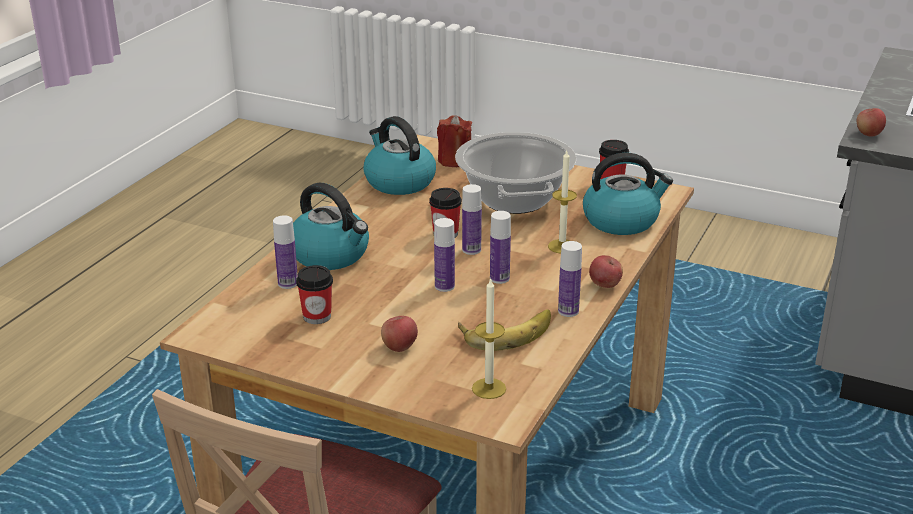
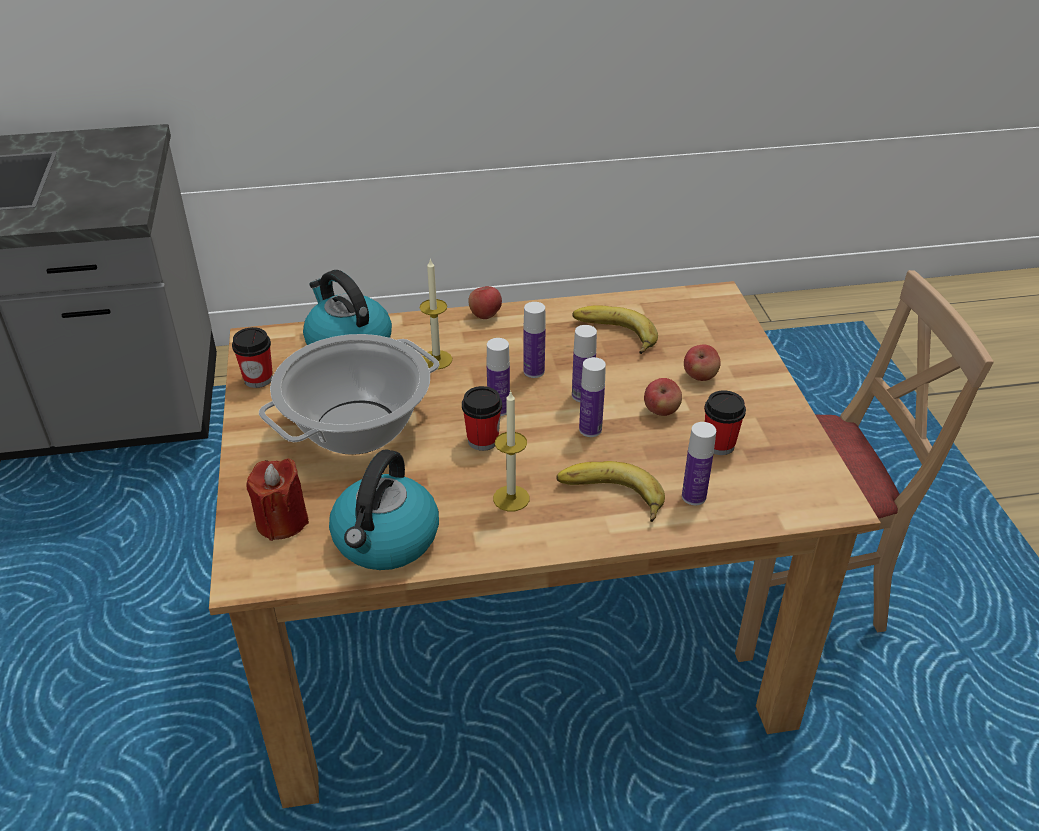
camera: 125 degrees left, 10 degrees up
(331, 255) = (609, 498): kettle -> banana
(489, 388) = (693, 314): candle -> candle (511, 498)
(568, 311) = (547, 318): bottle -> bottle (590, 429)
(869, 134) = (106, 214): apple -> apple (661, 411)

